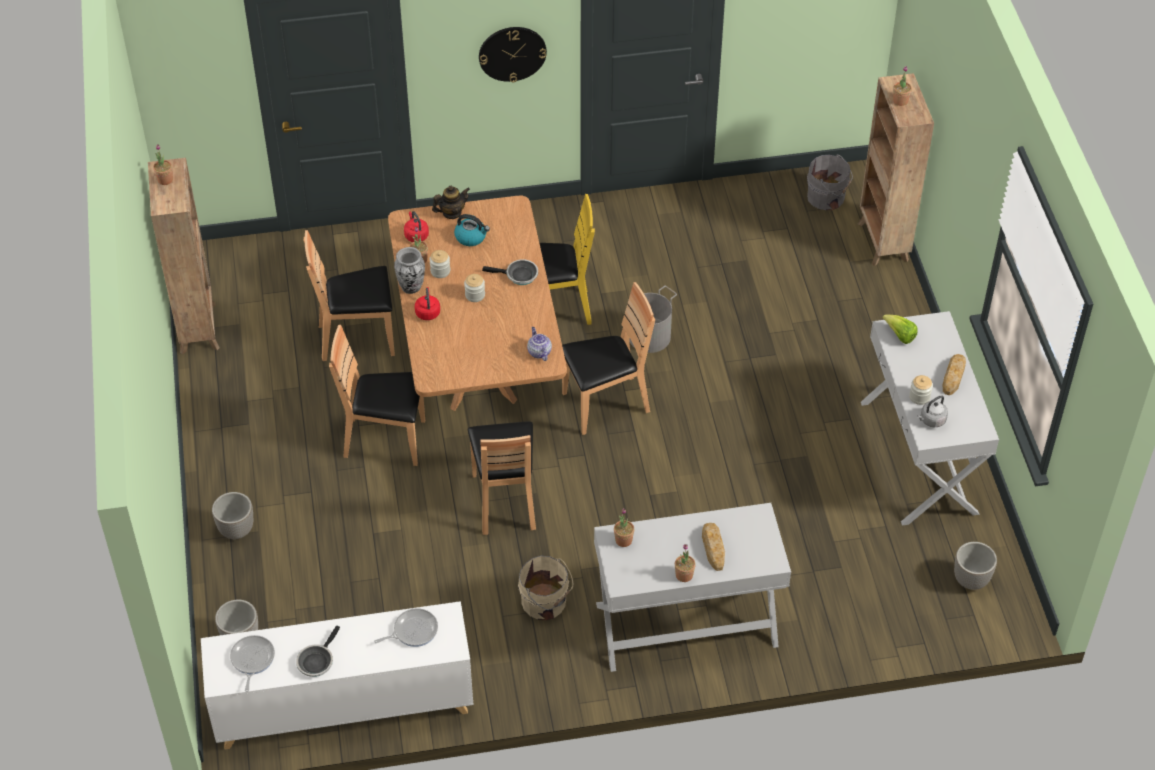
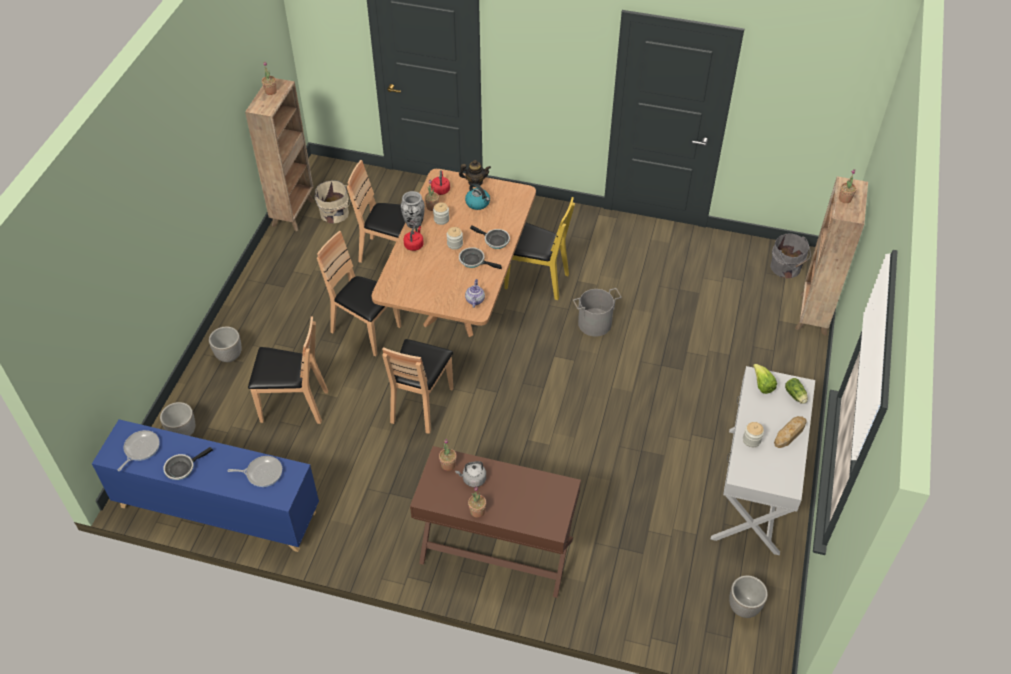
camera: 25 degrees right, 0 degrees up
(343, 706) = (217, 509): white cabinet -> blue cabinet
(510, 307) = (474, 261): none -> frying pan
(512, 53) = (561, 77): wall clock -> none
(545, 603) = (403, 491): beige bucket -> beige bucket (334, 214)
(605, 404) = (534, 360): brown chair -> brown chair (293, 405)
(686, 625) = (496, 551): white console table -> brown console table
(713, 548) = (513, 498): bread -> none
(931, 420) = (751, 463): grey kettle -> grey kettle (473, 479)
(939, 335) = (795, 396): none -> lettuce

